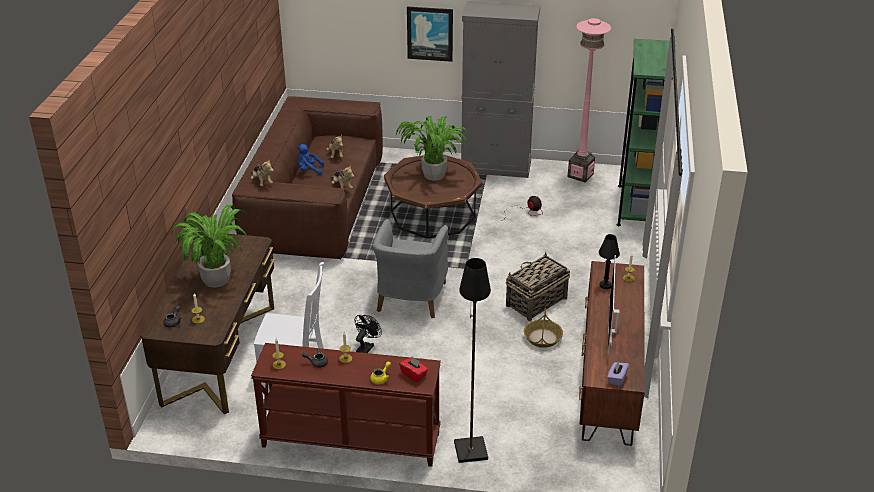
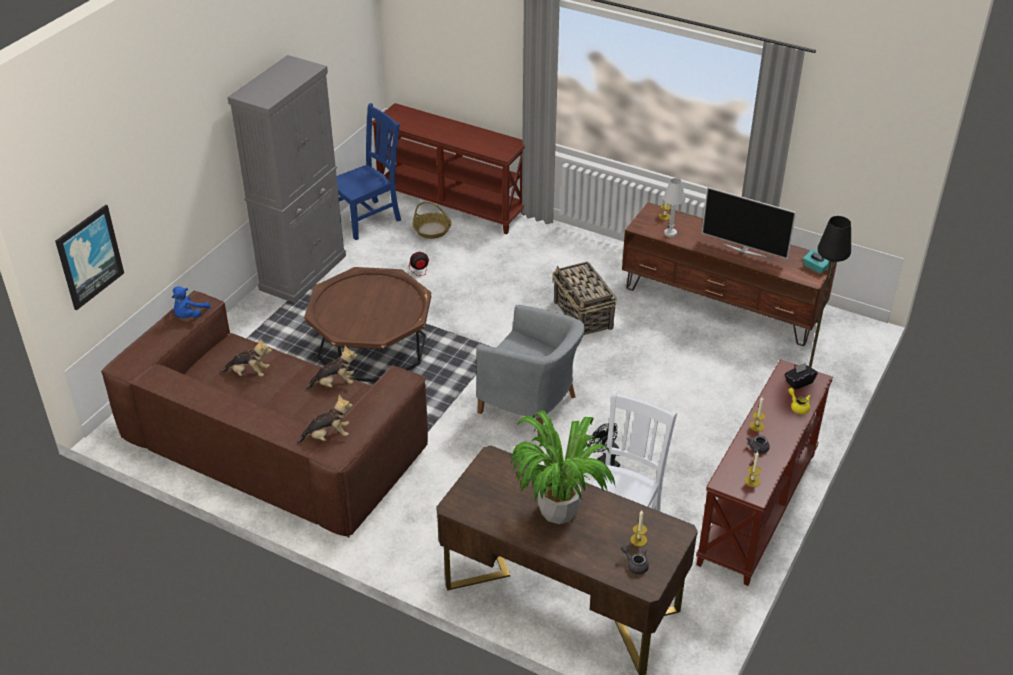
camera: 70 degrees left, 5 degrees up
(309, 170) = (271, 405): blue plush toy -> blue plush toy (189, 316)
(413, 375) = (799, 382): red tissue box -> black tissue box
(430, 33) = (198, 166): picture -> picture (89, 256)
(435, 175) = (357, 302): potted plant -> none
(542, 338) = (644, 327): basket -> basket (431, 230)
(580, 175) = (368, 219): pink floor lamp -> blue chair
(605, 285) = (670, 233): black table lamp -> white table lamp
(617, 379) = (815, 267): purple tissue box -> turquoise tissue box
(634, 206) = (452, 203): green bookcase -> brown console table

